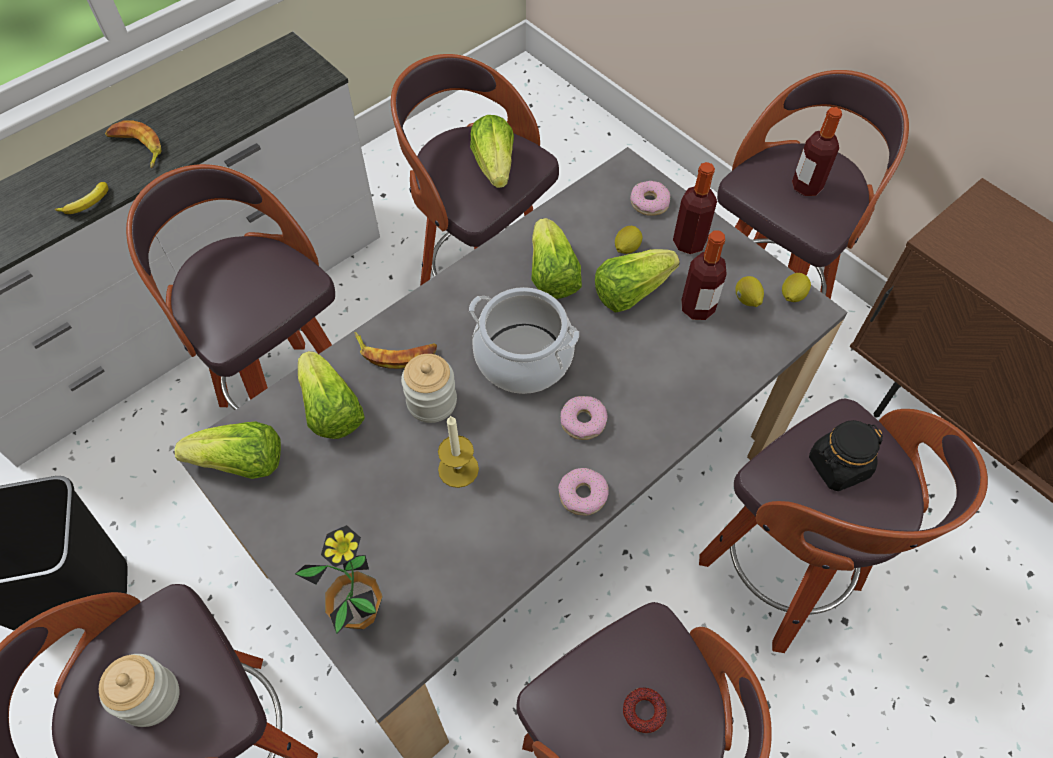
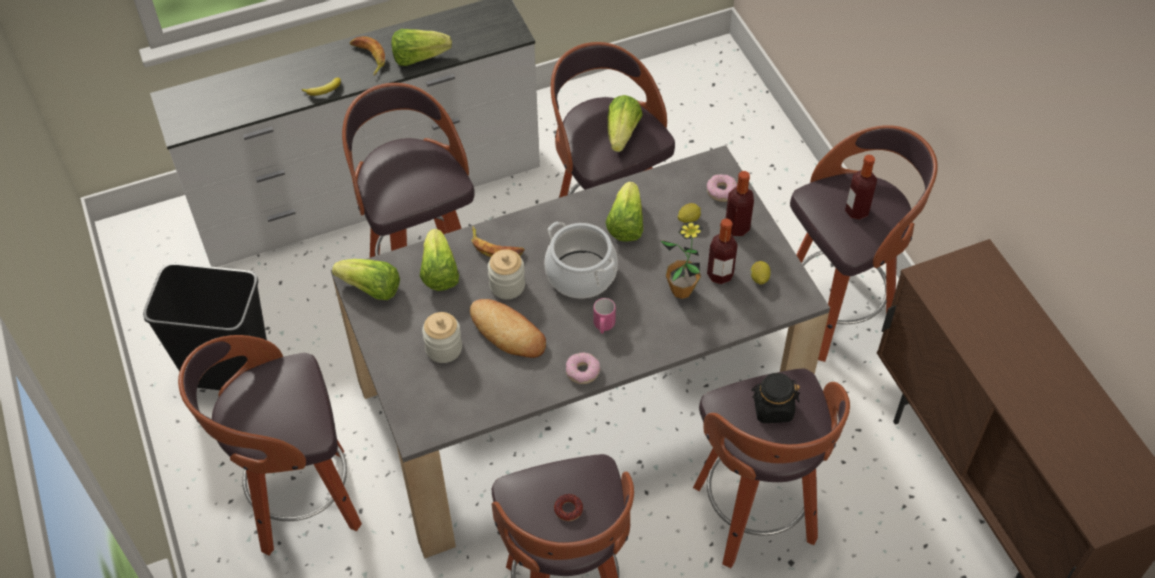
camera: 20 degrees right, 5 degrees down
(151, 697) = (274, 409): jar -> jar (444, 348)
(360, 613) = (414, 397): potted plant -> potted plant (681, 290)
(458, 469) = (508, 332): candle -> bread
(583, 421) = (603, 326): donut -> pink mug
(630, 291) = (677, 250): lettuce -> lettuce (419, 57)
(792, 296) = (794, 285): lemon -> none

